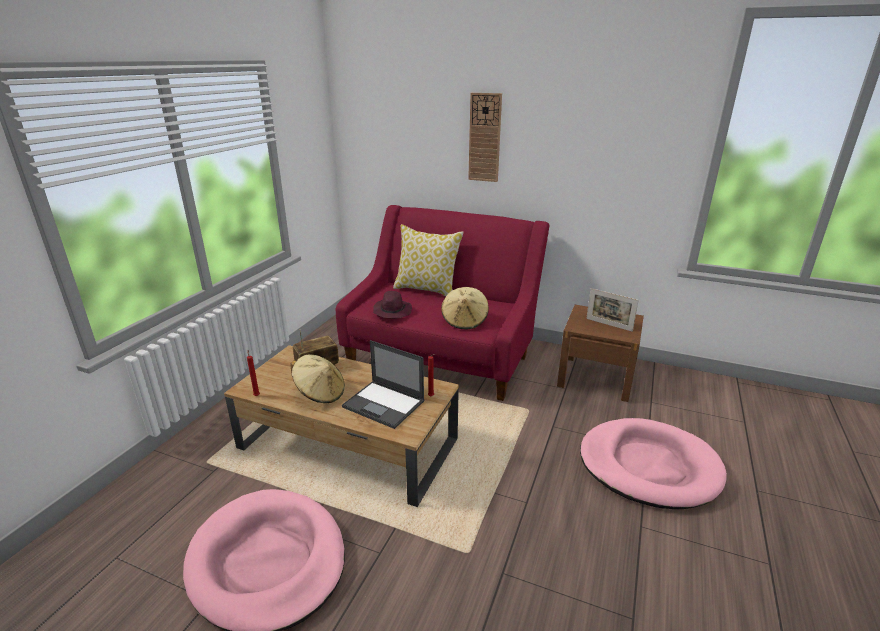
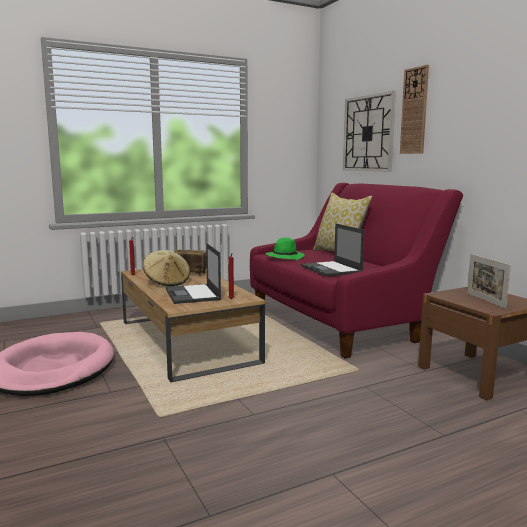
camera: 40 degrees right, 15 degrees down
(392, 311) = (285, 257): purple hat -> green hat
(420, 153) = (368, 133): none -> wall clock
(464, 321) = (331, 269): beige hat -> laptop
(648, 466) = (422, 445): pink dog bed -> none

